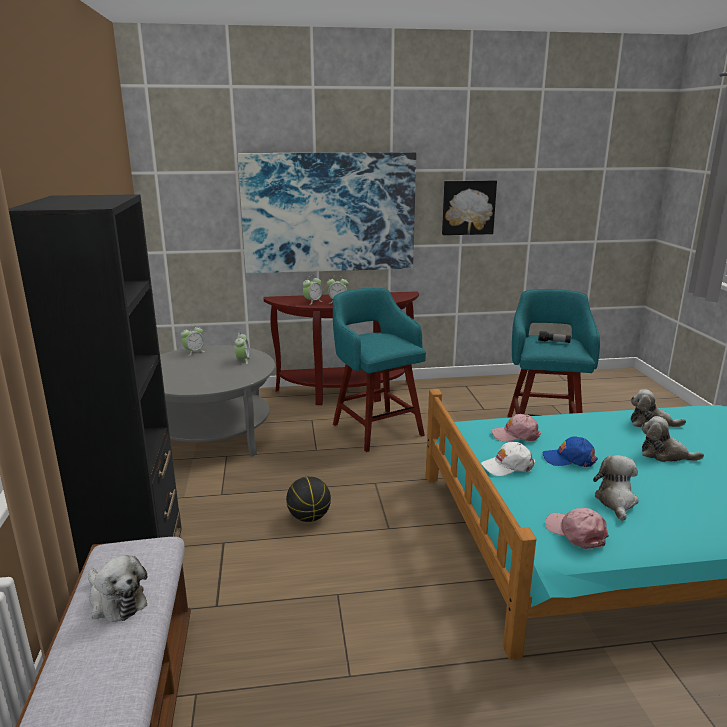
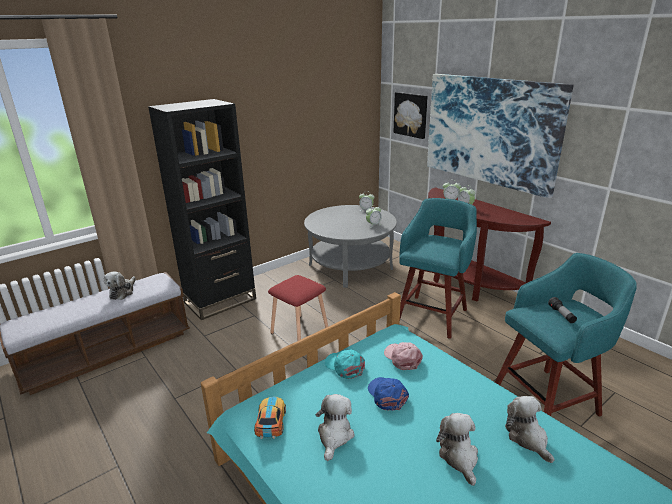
camera: 60 degrees right, 5 degrees up
(309, 517) = (298, 331): basketball -> red stool
(468, 207) = (623, 151): picture -> picture (411, 114)
(507, 466) = (345, 366): white cap -> turquoise cap
(576, 532) = (271, 421): pink cap -> toy car
(616, 501) = (334, 435): plush toy -> plush toy turned 60 degrees counterclockwise

